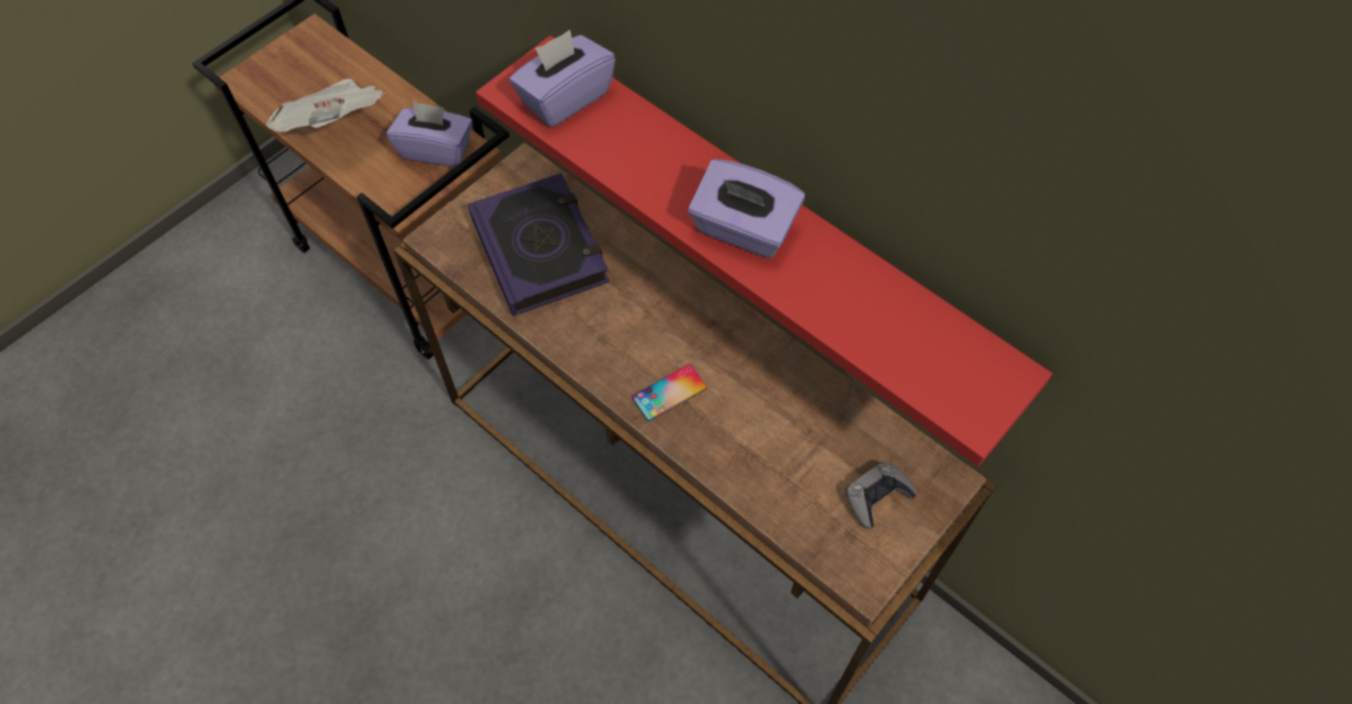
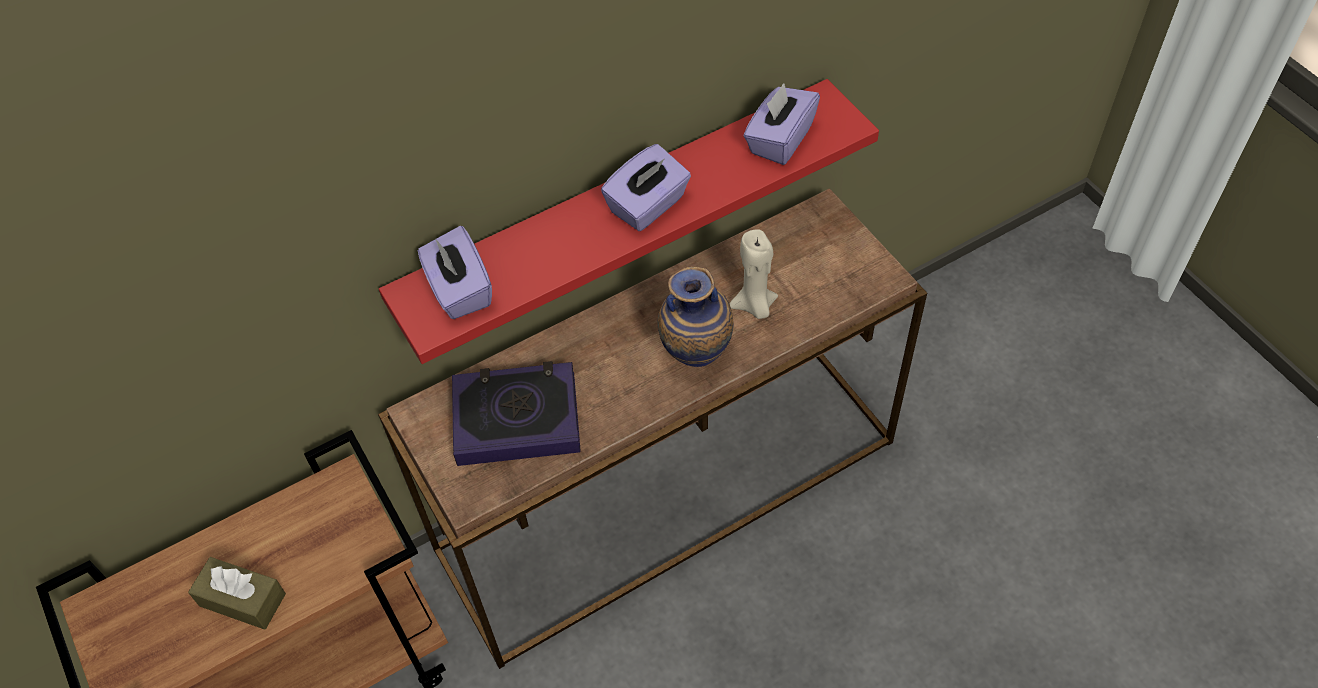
camera: 70 degrees left, 5 degrees down
(335, 126) = (242, 600): newspaper -> brown tissue box
(436, 149) = (324, 509): purple tissue box -> purple tissue box (780, 140)
(669, 393) = (696, 356): phone -> vase
(761, 436) = (754, 306): none -> beige candle
(877, 497) = (825, 251): grey game controller -> none

